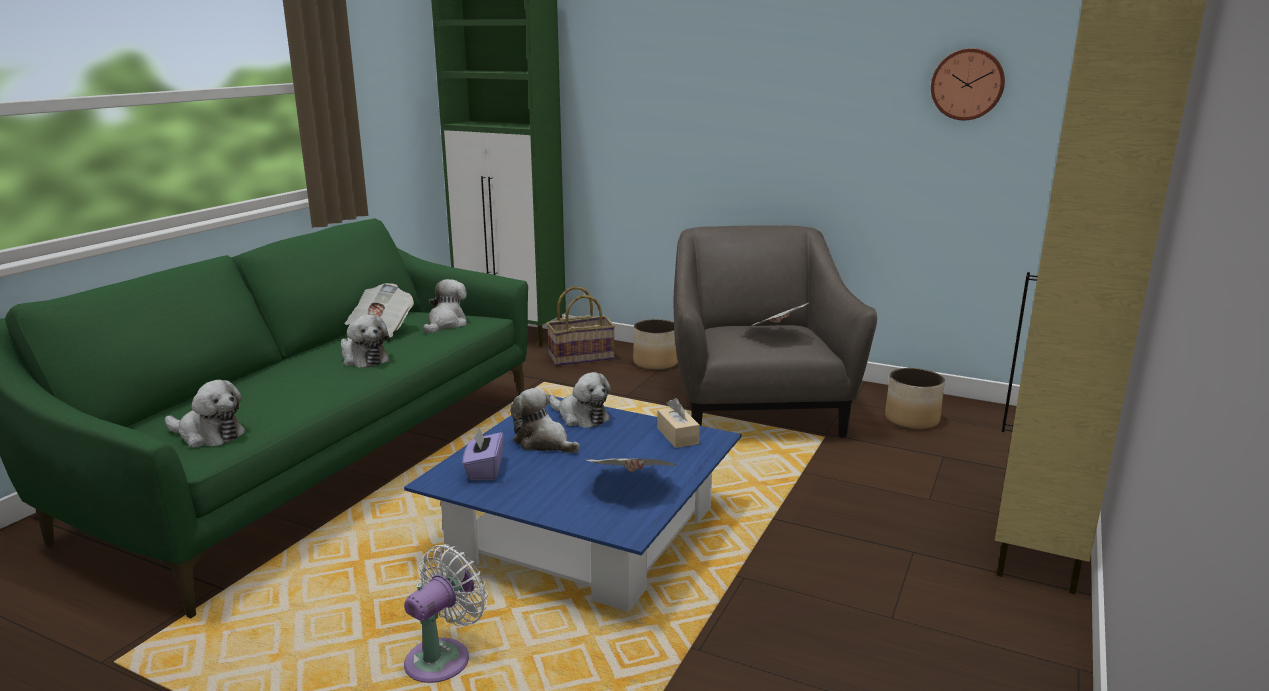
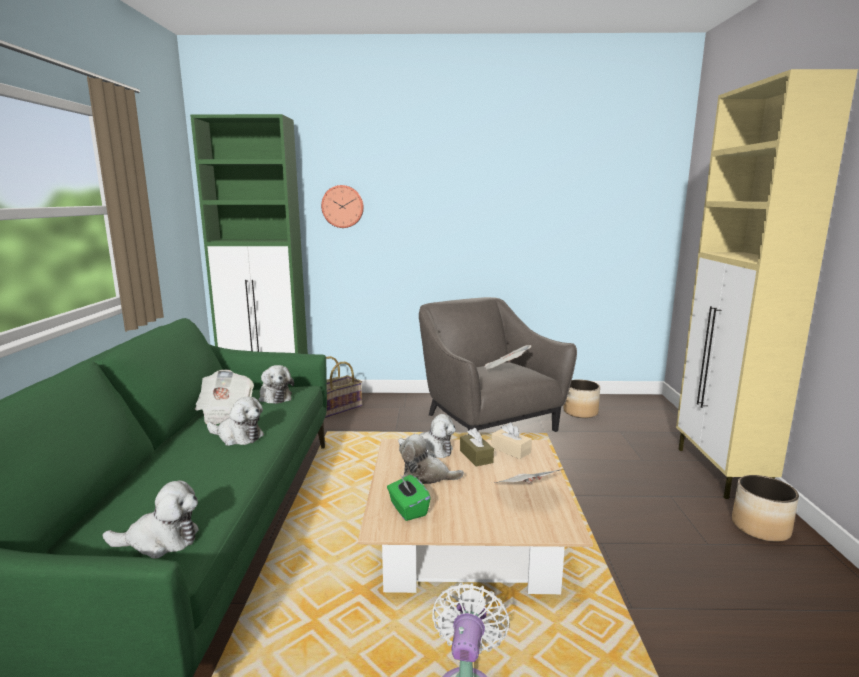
camera: 25 degrees left, 5 degrees down
(446, 324) = (274, 397): plush toy -> plush toy turned 150 degrees clockwise
(484, 470) = (408, 509): purple tissue box -> green tissue box
(584, 531) = (466, 539): blue coffee table -> beige coffee table
(625, 434) = (476, 456): none -> brown tissue box
(656, 363) = (393, 403): planter -> planter (760, 527)
(967, 84) = (584, 202): wall clock -> wall clock (343, 206)

